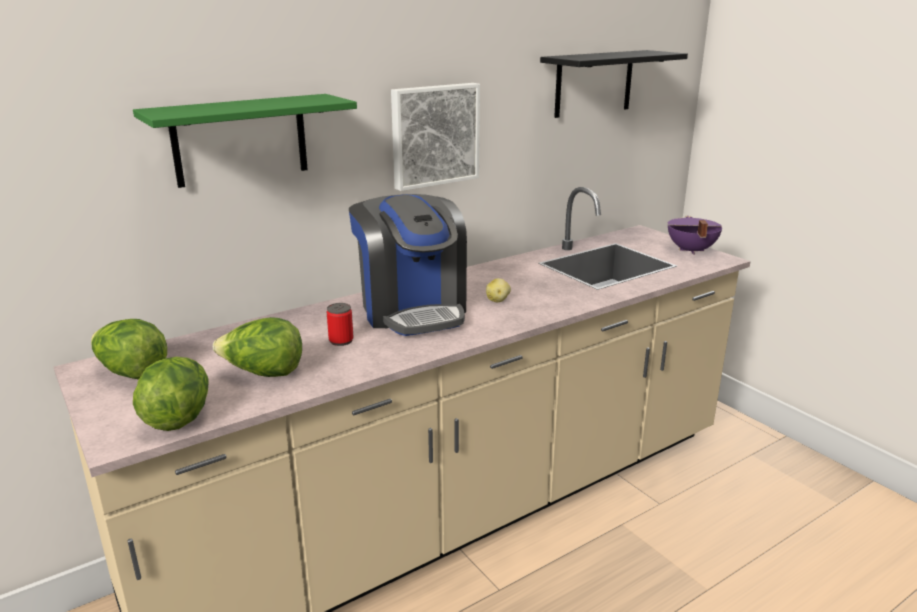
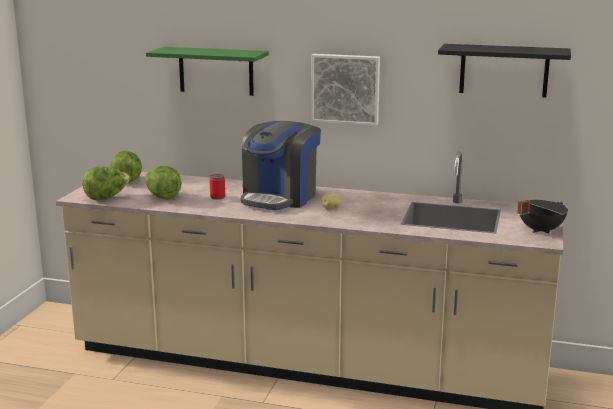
camera: 50 degrees right, 5 degrees down
(690, 250) = (539, 230): purple cooking pot -> black cooking pot

